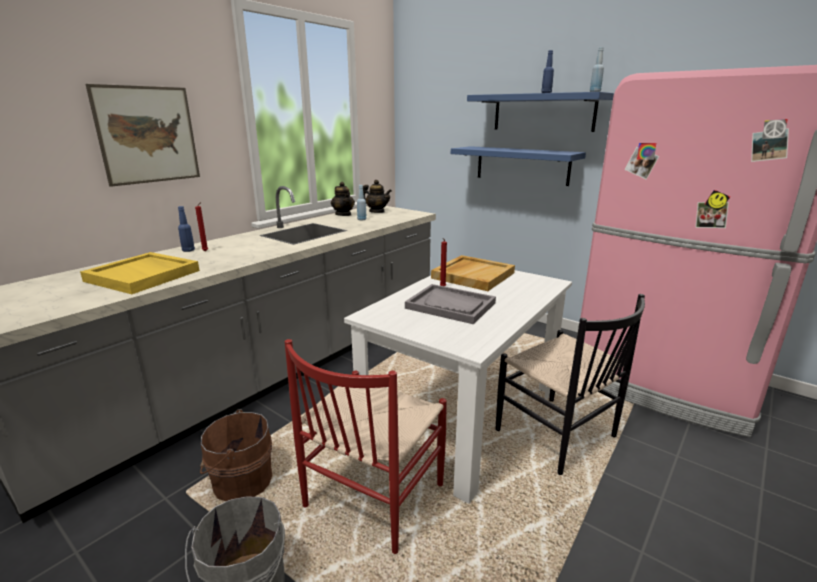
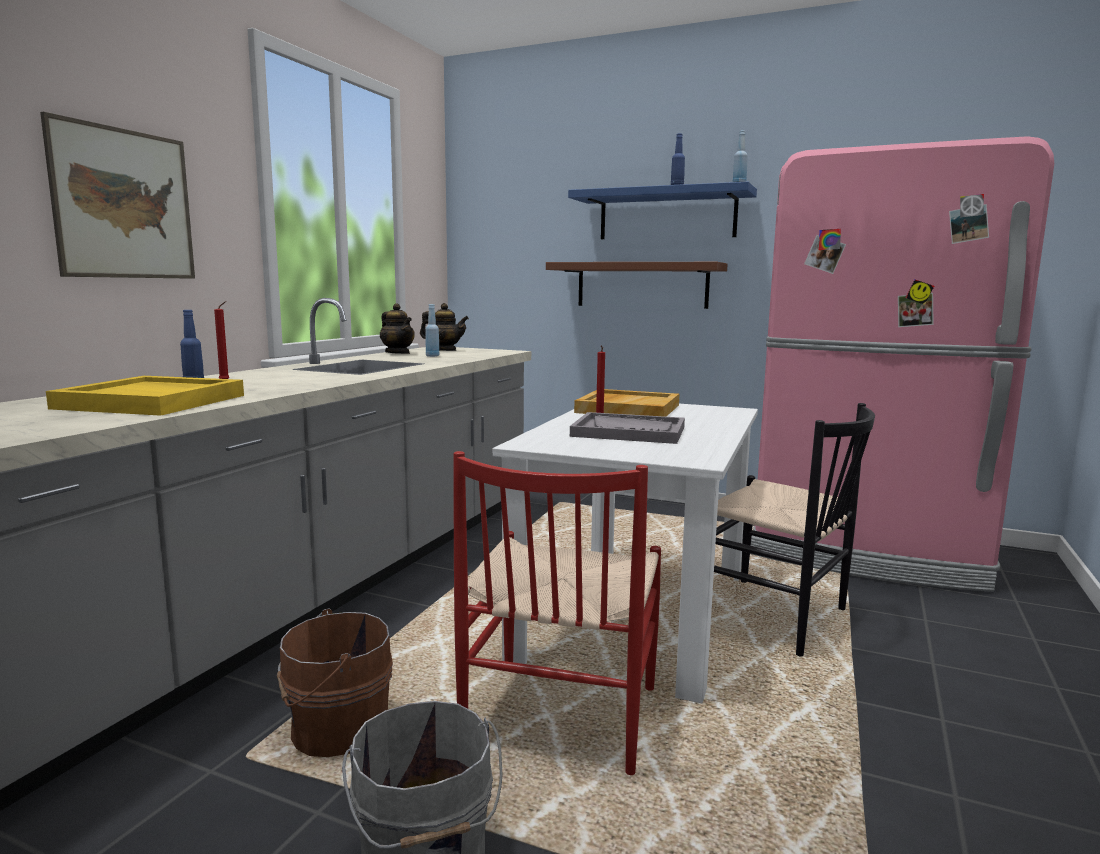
camera: 15 degrees left, 10 degrees down
(522, 165) = (642, 285): blue shelf -> brown shelf

